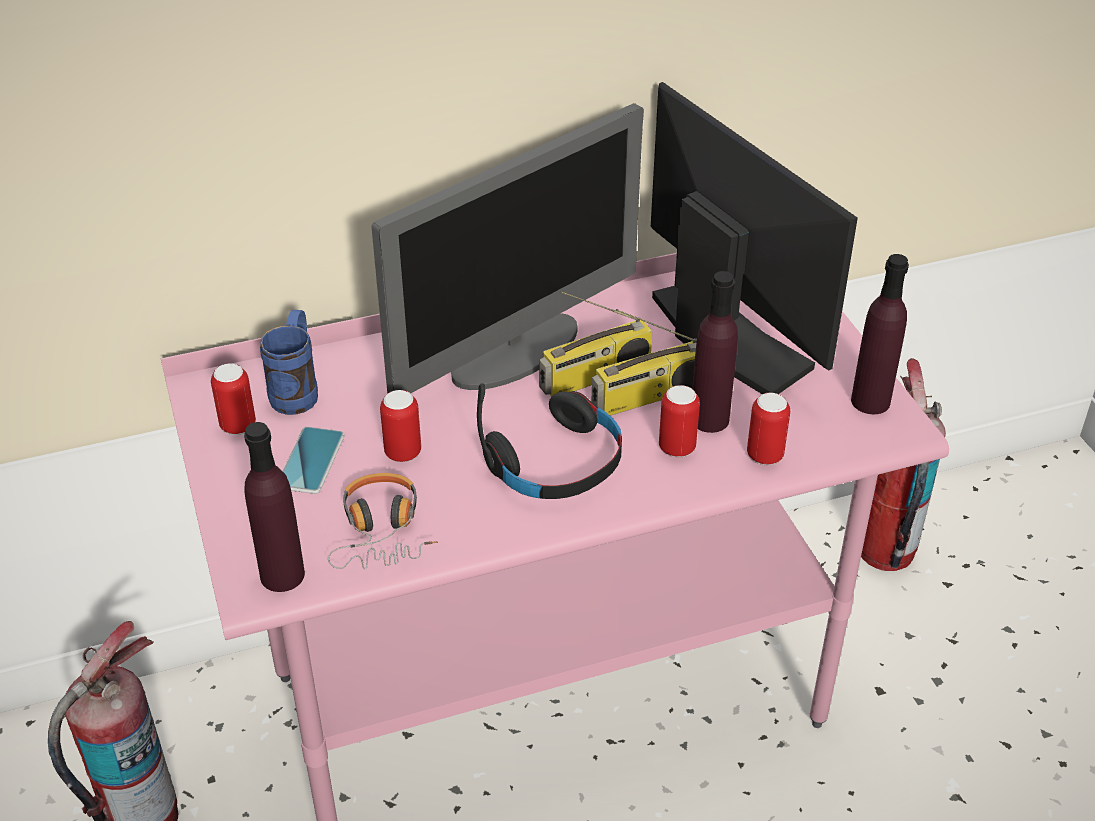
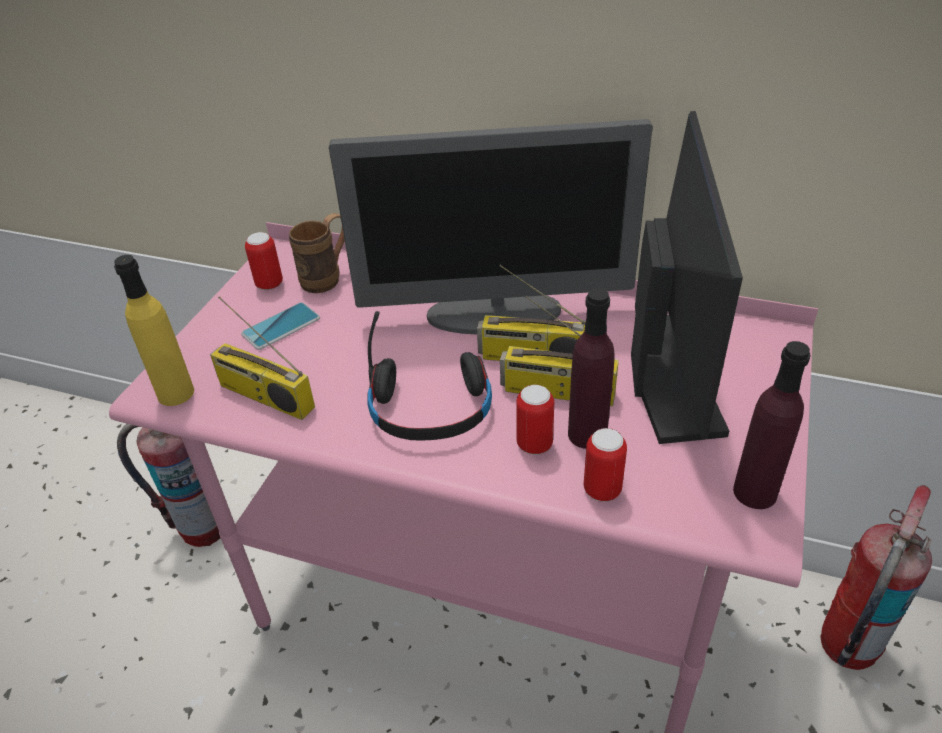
camera: 40 degrees right, 0 degrees up
(282, 575) = (176, 393): purple bottle -> yellow bottle
(298, 390) = (328, 277): blue mug -> brown mug
(382, 531) = (264, 396): headphones -> radio
(403, 453) = (340, 349): can -> none

